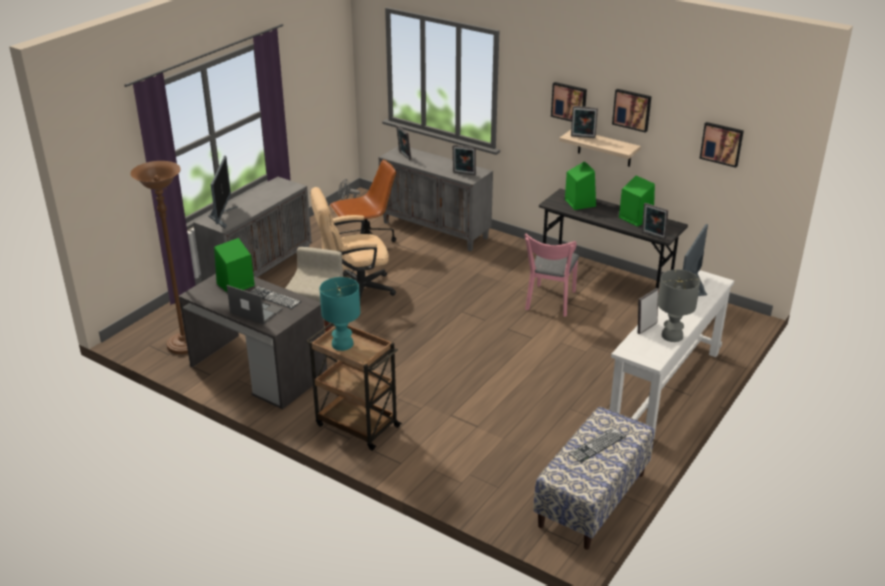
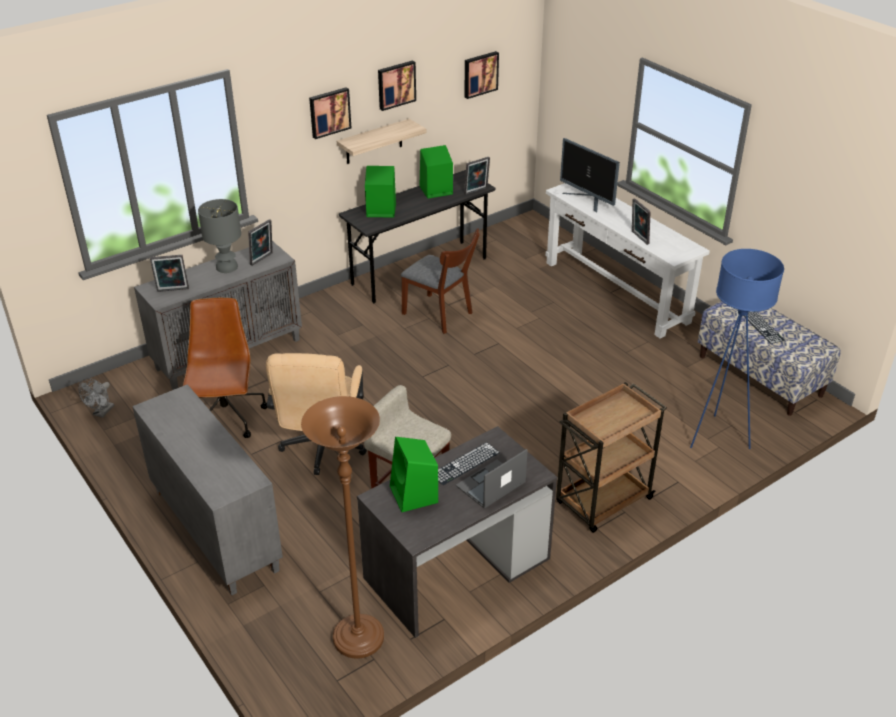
camera: 70 degrees left, 5 degrees up
(222, 216) = (219, 478): monitor -> none
(343, 344) = (603, 422): turquoise table lamp -> none
(475, 480) = (717, 437): none -> blue floor lamp
(550, 302) = (441, 315): pink chair -> brown chair
(582, 137) = (364, 140): picture frame -> none
(671, 335) = (657, 229): grey table lamp -> grey table lamp (226, 267)

